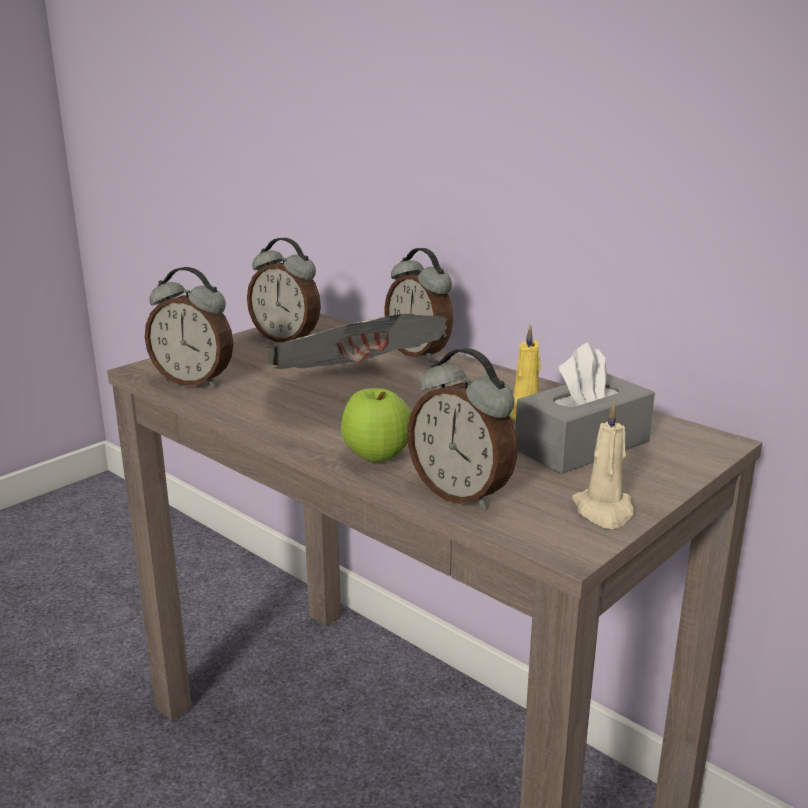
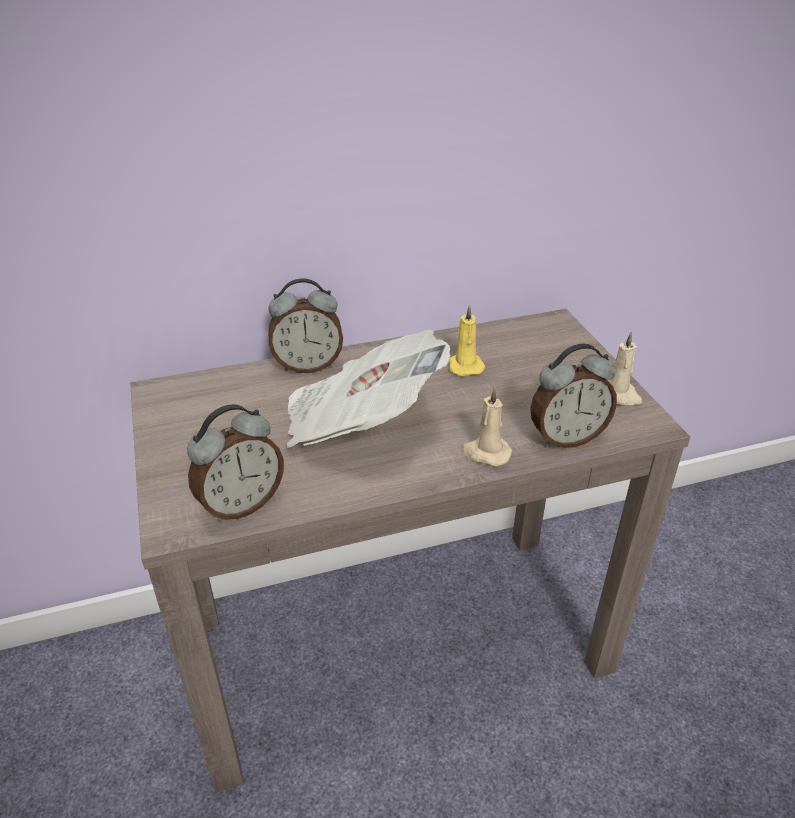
camera: 60 degrees left, 15 degrees up
(287, 339) = (193, 419): alarm clock -> none
(377, 457) = (485, 453): apple -> beige candle
(582, 446) = (529, 366): grey tissue box -> none

